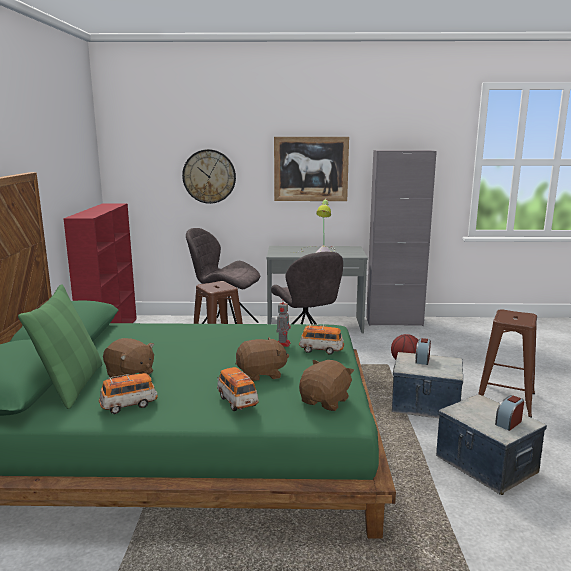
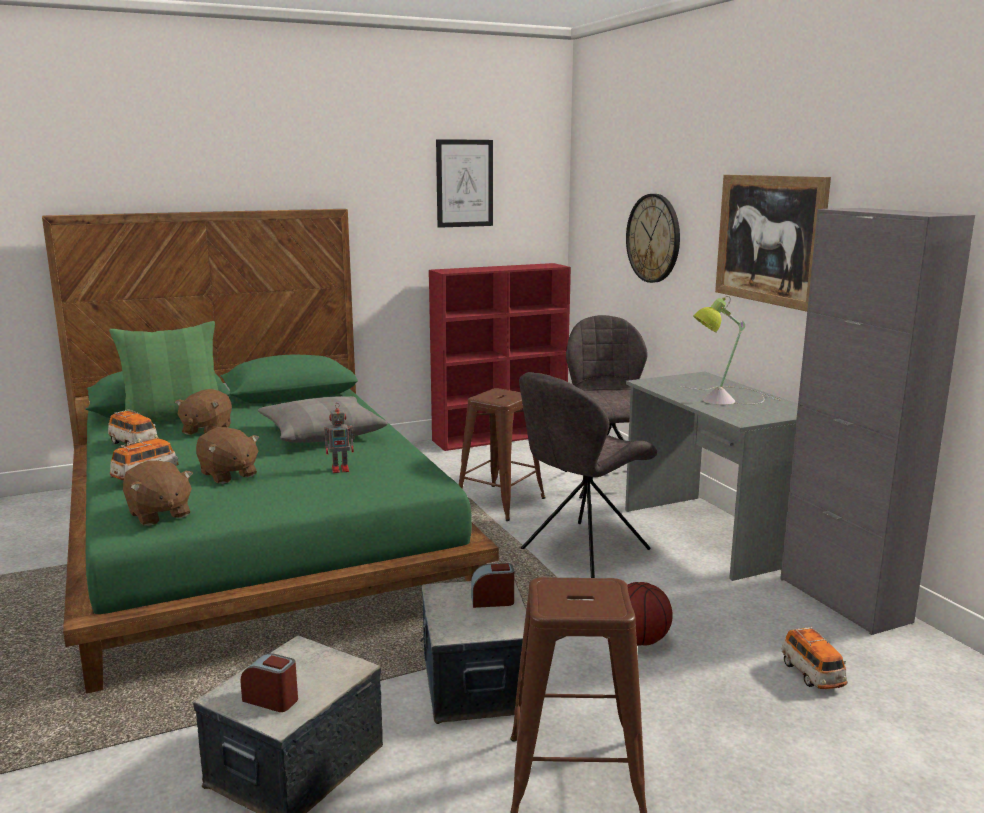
camera: 65 degrees right, 0 degrees up
(66, 147) = (464, 183): none -> picture
(197, 340) = (322, 432): none -> grey pillow
(321, 350) = (329, 489): toy car -> toy car (812, 675)
(325, 401) = (159, 514): brown plush toy -> brown plush toy turned 45 degrees clockwise

